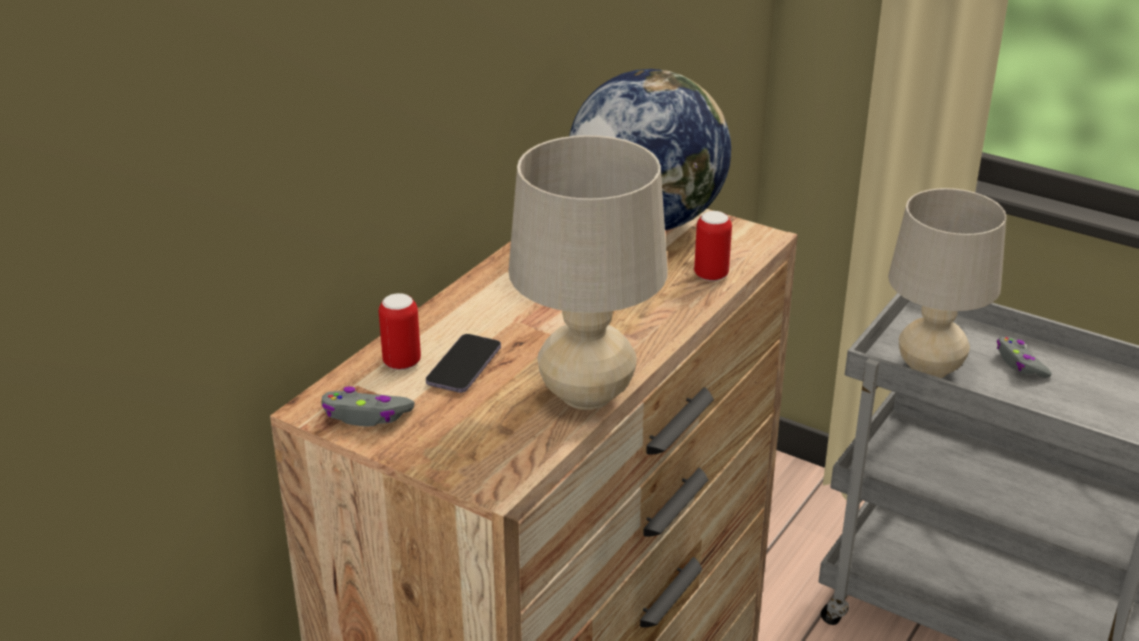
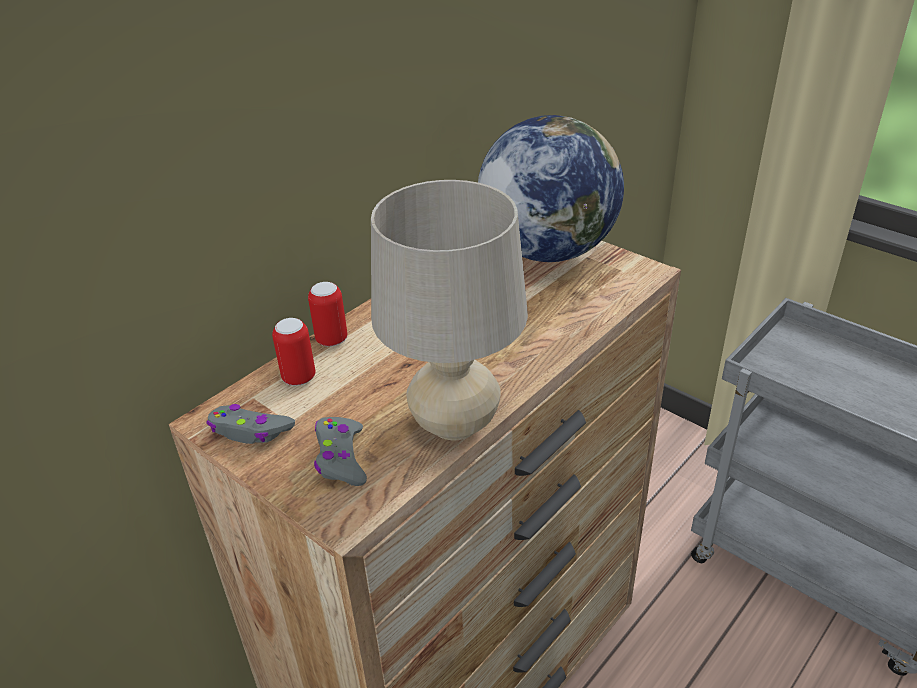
camera: 10 degrees right, 5 degrees up
(464, 366) = (352, 385): phone -> none
(711, 275) = (595, 306): can -> can (332, 340)
(929, 369) = (795, 378): beige table lamp -> none
(1020, 364) = (876, 379): grey game controller -> grey game controller (341, 458)

